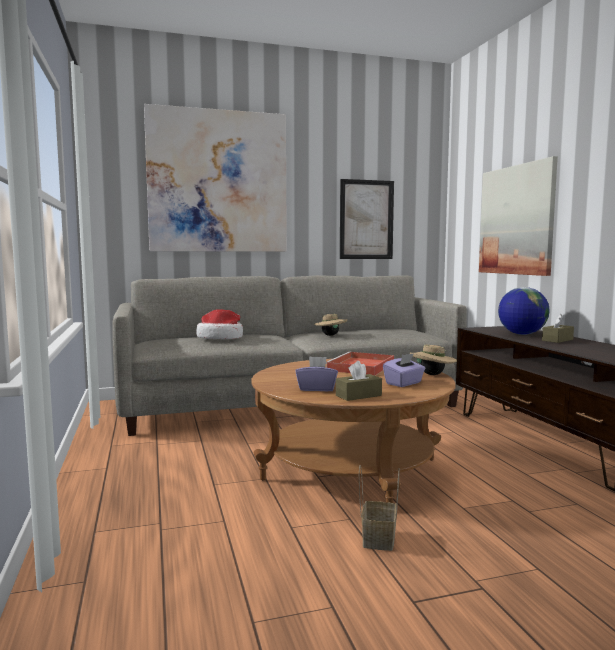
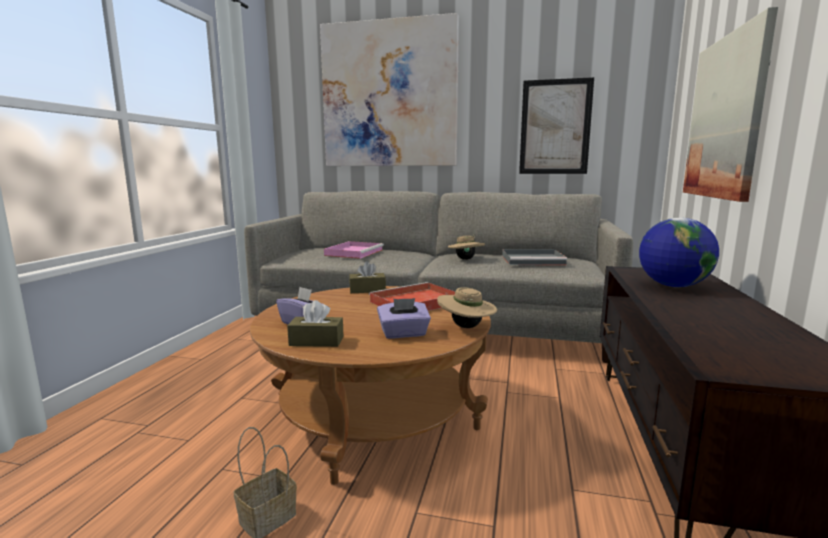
camera: 30 degrees right, 5 degrees up
(221, 338) = (354, 252): hat -> pink tray
(385, 331) = (534, 260): none -> grey tray
(557, 340) = (707, 303): brown tissue box -> brown tissue box (367, 290)

